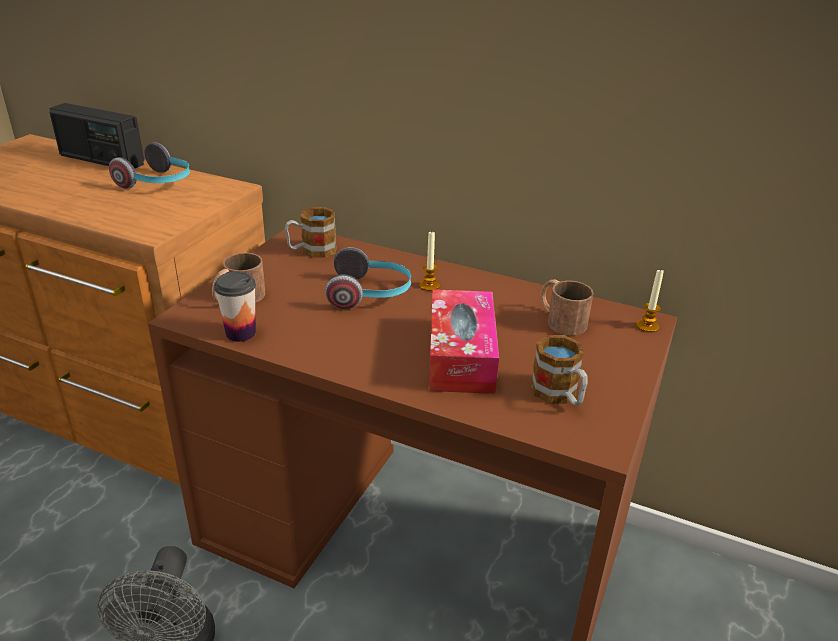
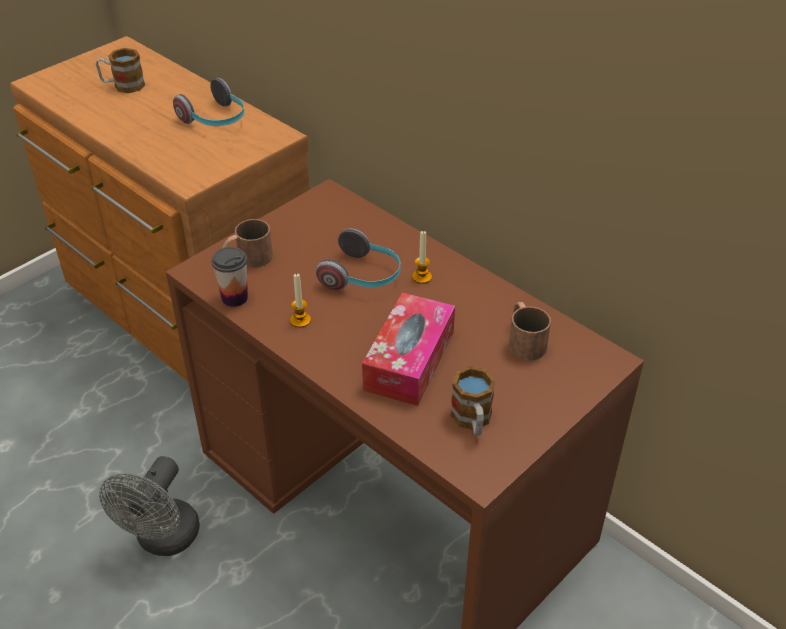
camera: 20 degrees right, 10 degrees up
(101, 160) = (177, 81): radio -> none
(312, 251) = (333, 215): mug -> mug (123, 86)
(647, 326) = (604, 365): candle -> candle (300, 320)

